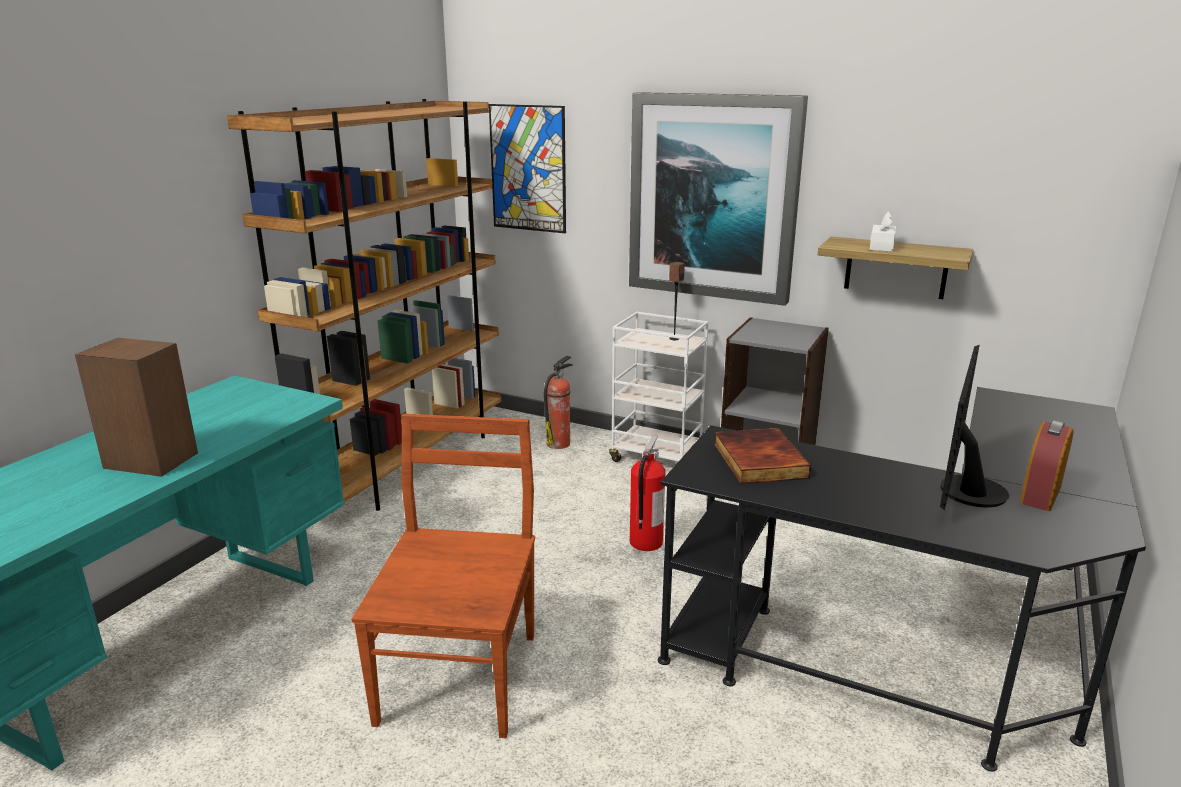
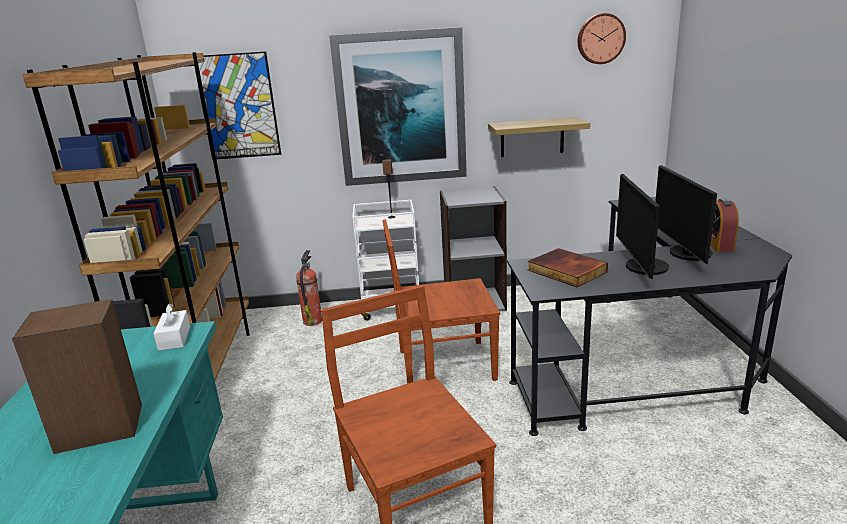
camera: 30 degrees left, 0 degrees up
(645, 543) = (443, 365): fire extinguisher -> brown chair
(868, 487) = (641, 267): none -> monitor
(881, 247) = (529, 123): white tissue box -> white tissue box (174, 338)
(1031, 132) = (600, 39): none -> wall clock

